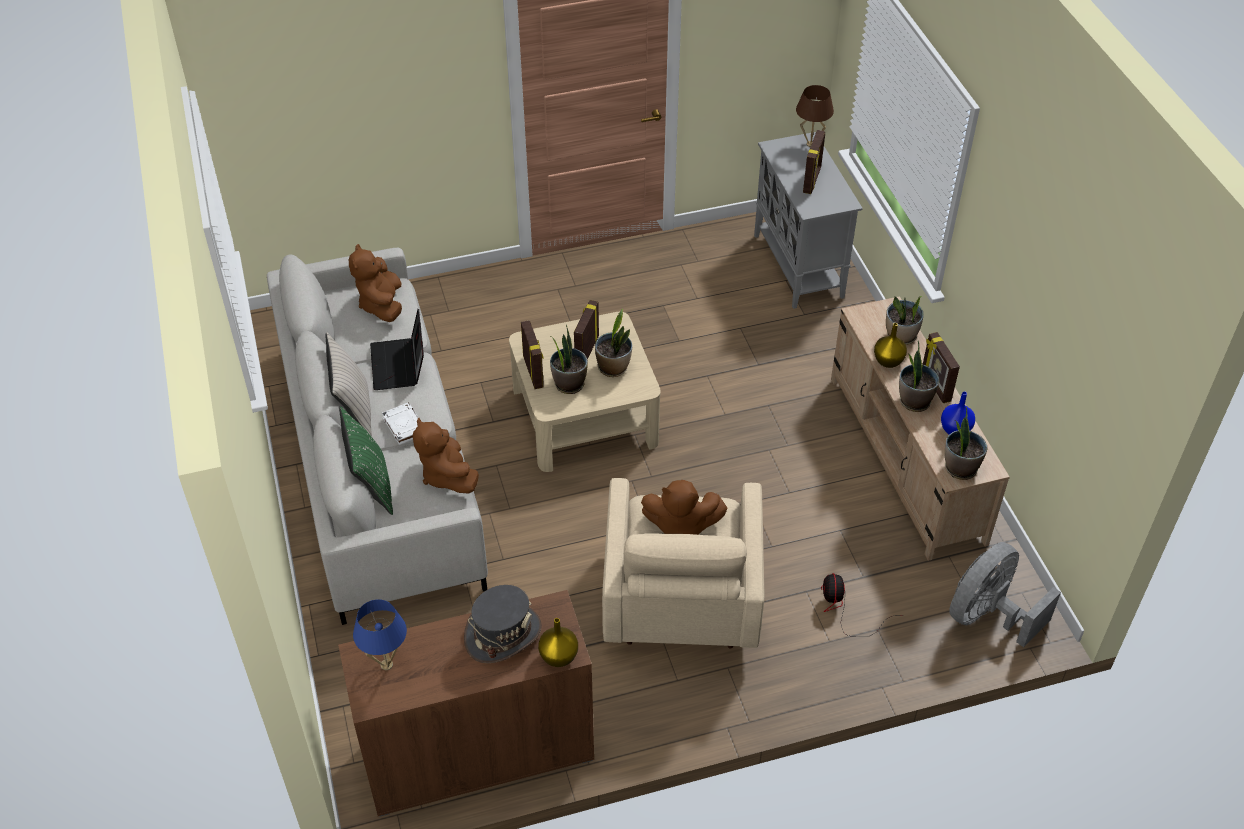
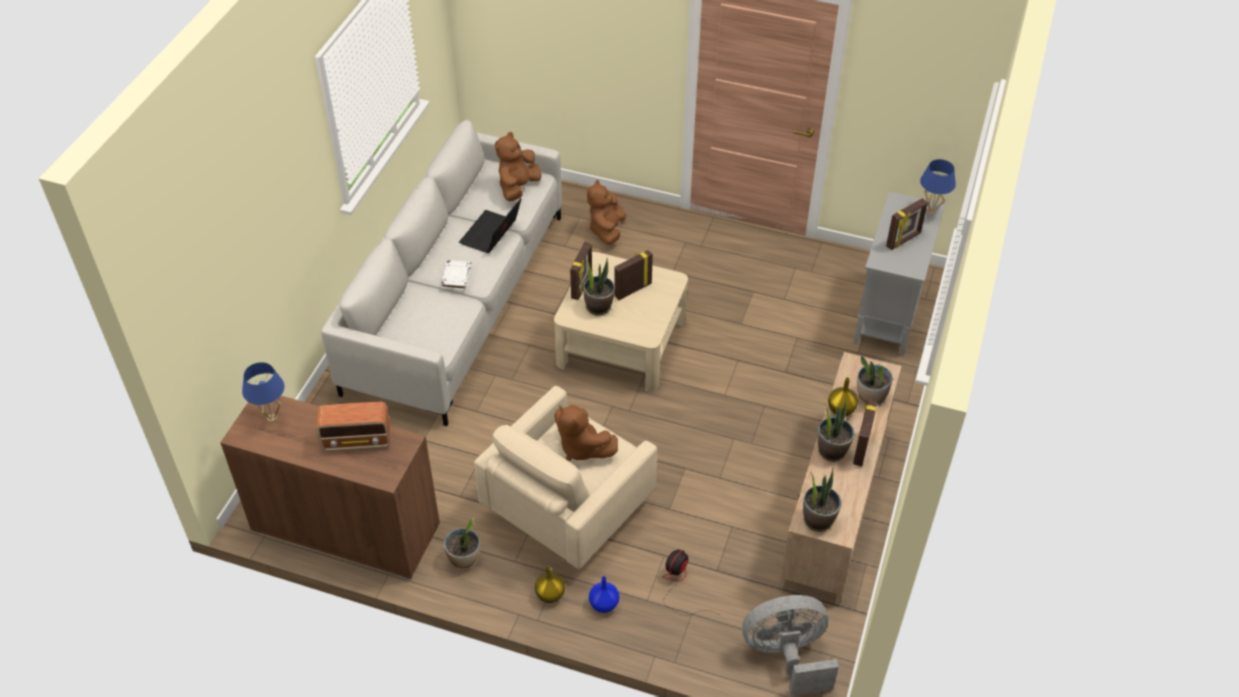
camera: 35 degrees right, 0 degrees up
(354, 411) = (434, 250): beige pillow -> none
(371, 485) = (399, 306): green pillow -> none
(447, 475) = (453, 325): brown plush toy -> brown plush toy (607, 230)
(503, 634) = (358, 440): grey hat -> radio
(558, 657) = (376, 475): yellow vase -> yellow vase (549, 595)
(613, 367) = (640, 311): potted plant -> potted plant (464, 559)
(811, 144) = (931, 212): brown table lamp -> blue table lamp
(954, 429) = (843, 489): blue vase -> blue vase (604, 604)

